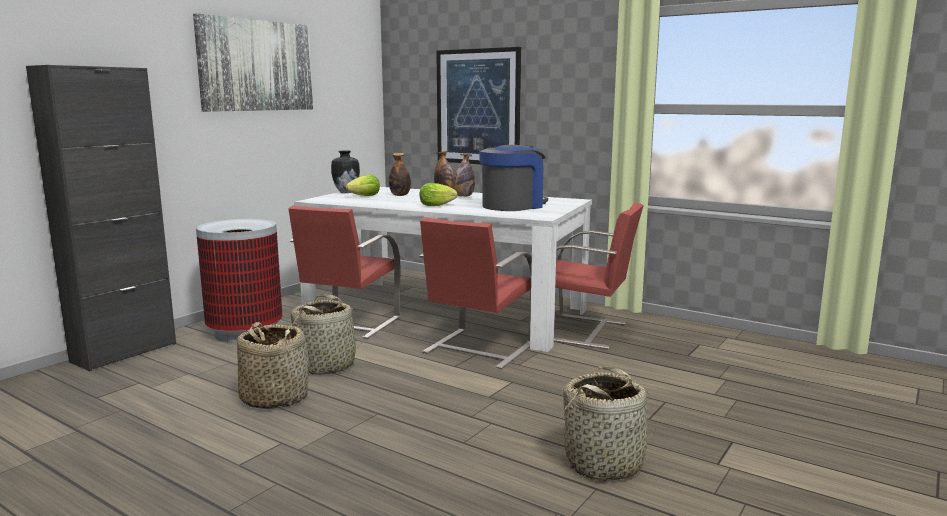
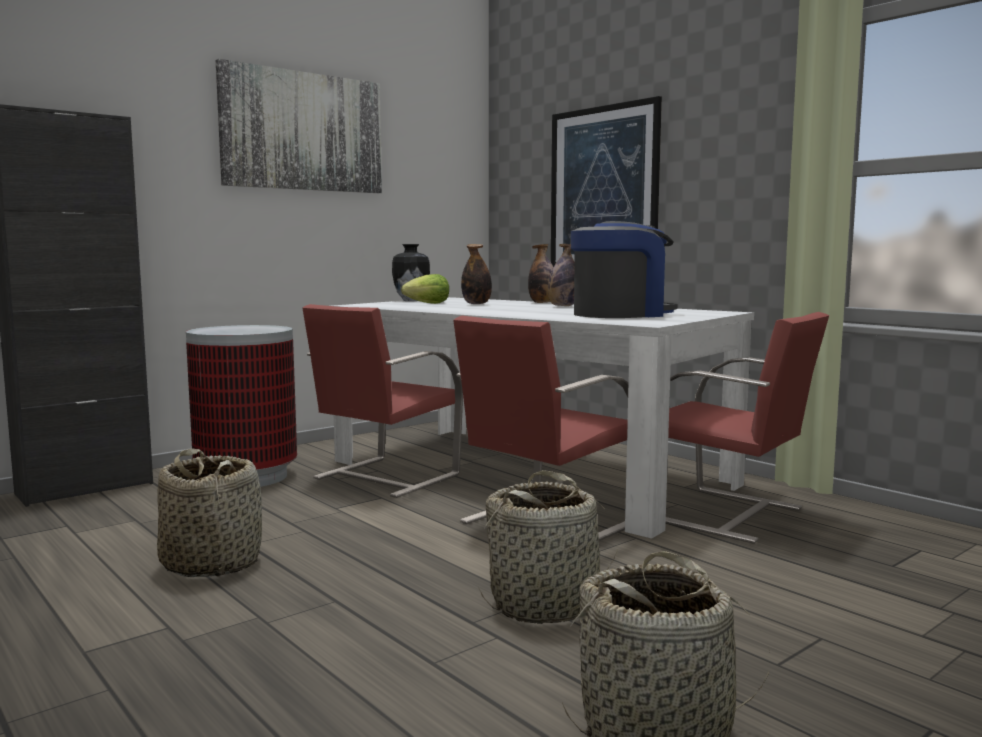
camera: 15 degrees right, 5 degrees down
(327, 365) = (316, 527): basket -> basket (545, 604)
(436, 206) = (508, 312): lettuce -> none

